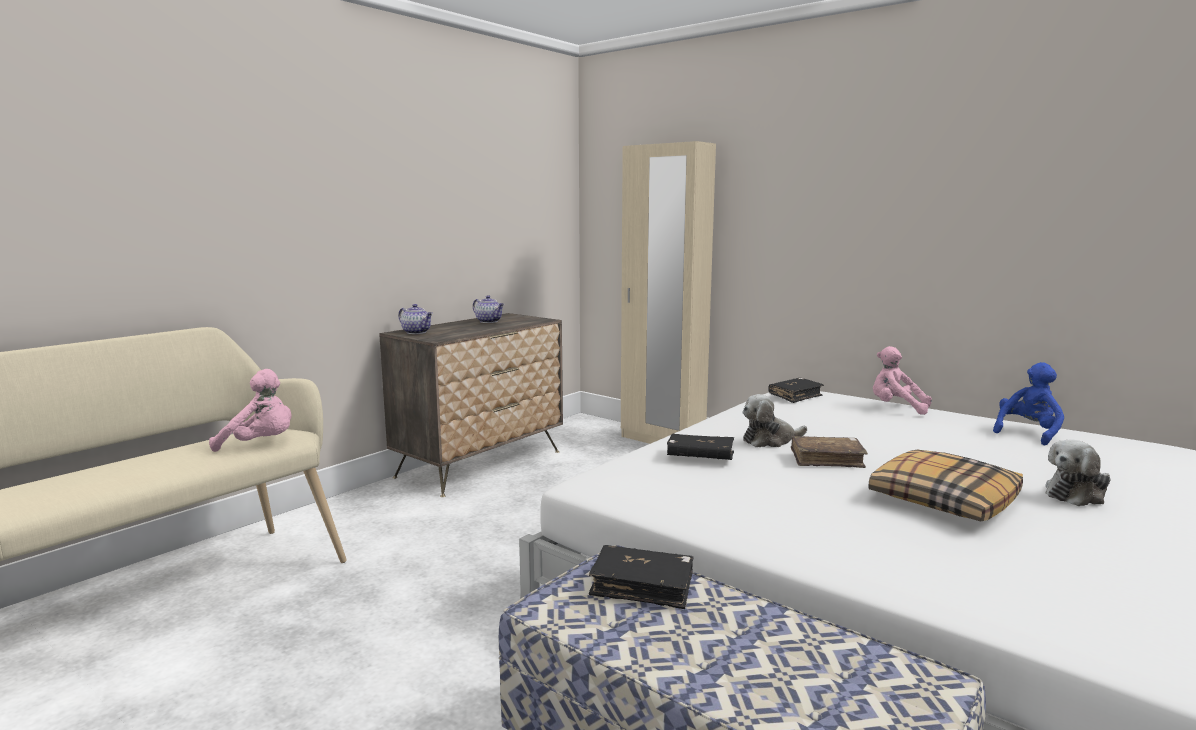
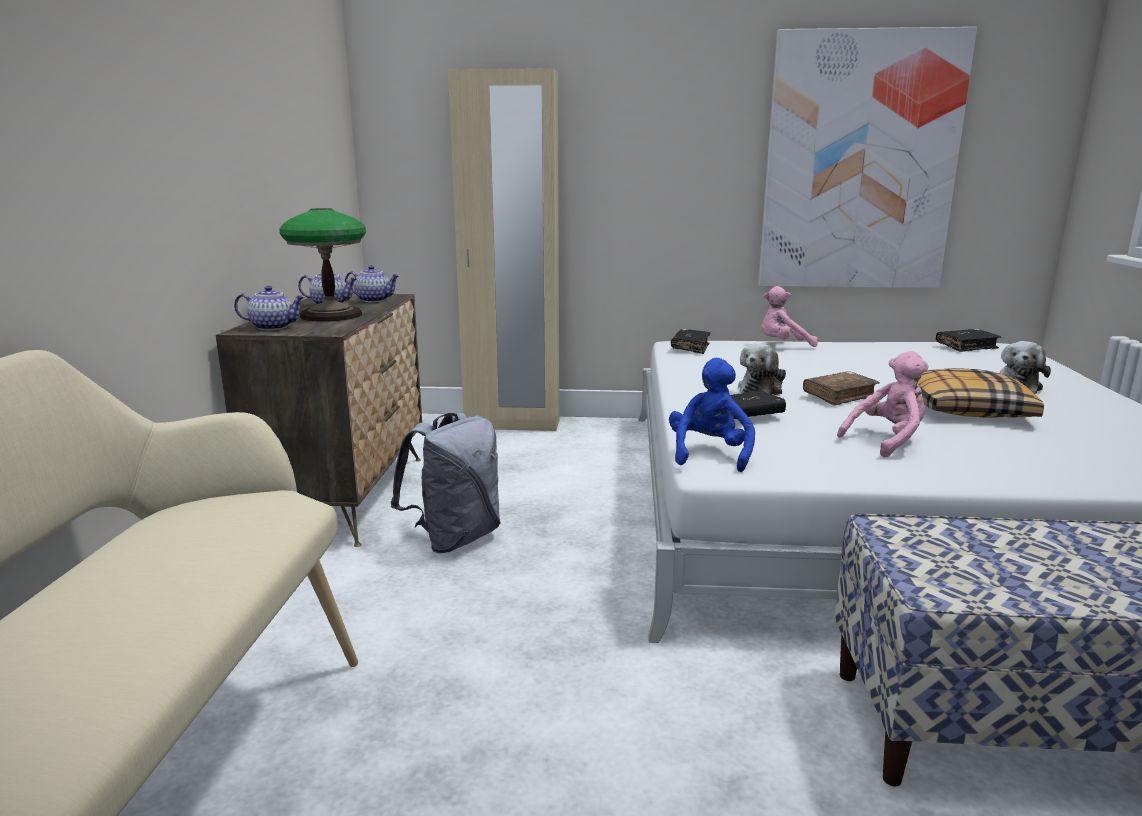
camera: 35 degrees left, 5 degrees up
(261, 444) = (254, 524): pink plush toy -> pink plush toy (887, 441)
(467, 329) = (331, 315): none -> table lamp
(501, 509) = (455, 538): none -> grey backpack
(522, 321) = (374, 300): none -> teapot
(642, 587) = (953, 542): black book -> black book (966, 347)
(1010, 223) = (859, 163): none -> picture
(1028, 433) = (906, 348): blue plush toy -> blue plush toy (709, 454)

